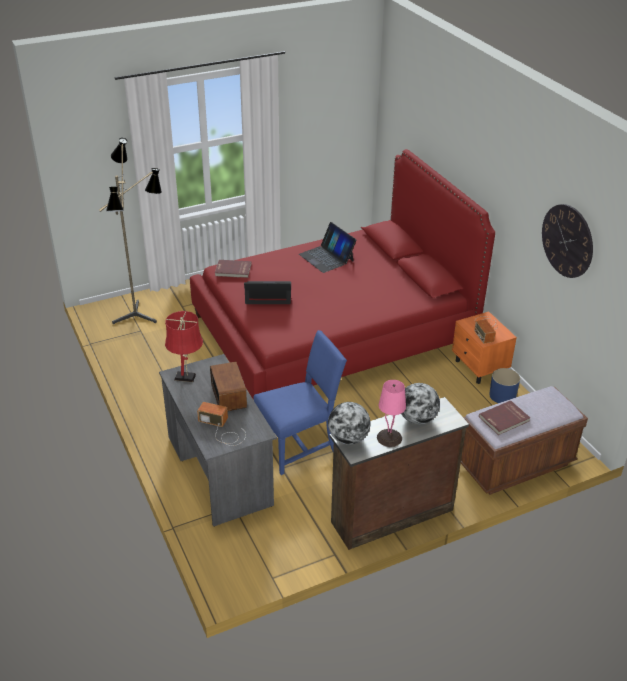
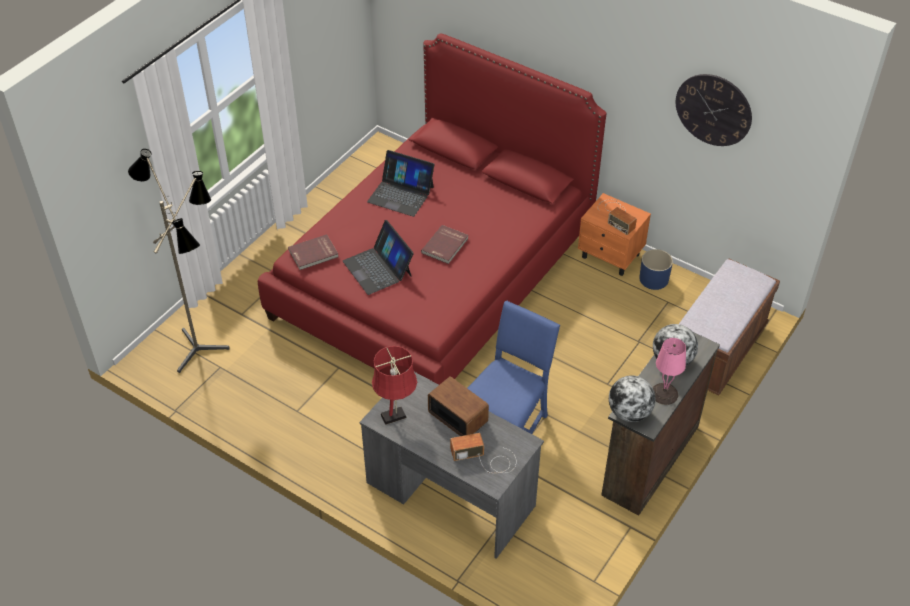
camera: 30 degrees left, 10 degrees up
(268, 293) = (378, 268): laptop -> laptop turned 90 degrees counterclockwise
(504, 419) = (715, 316): red book -> red book (445, 246)

